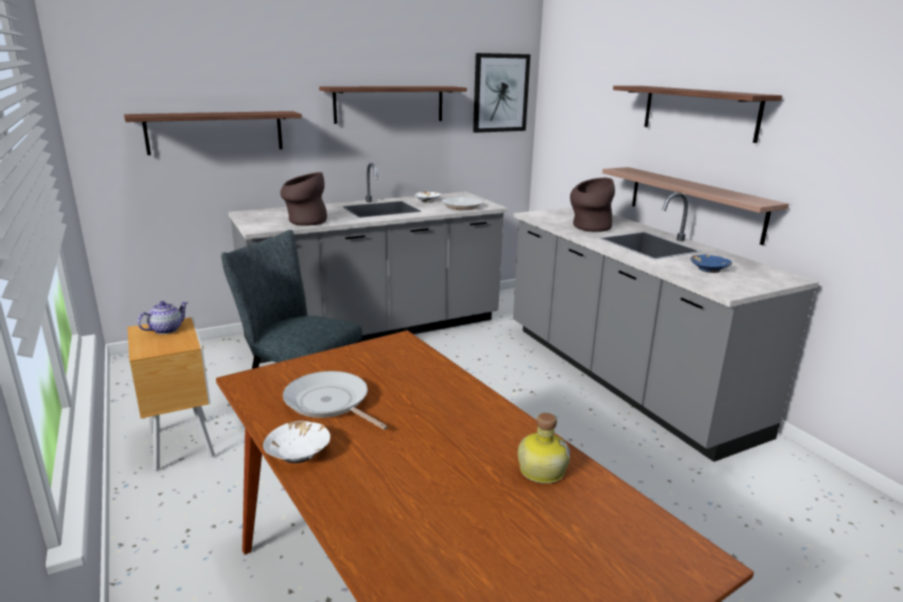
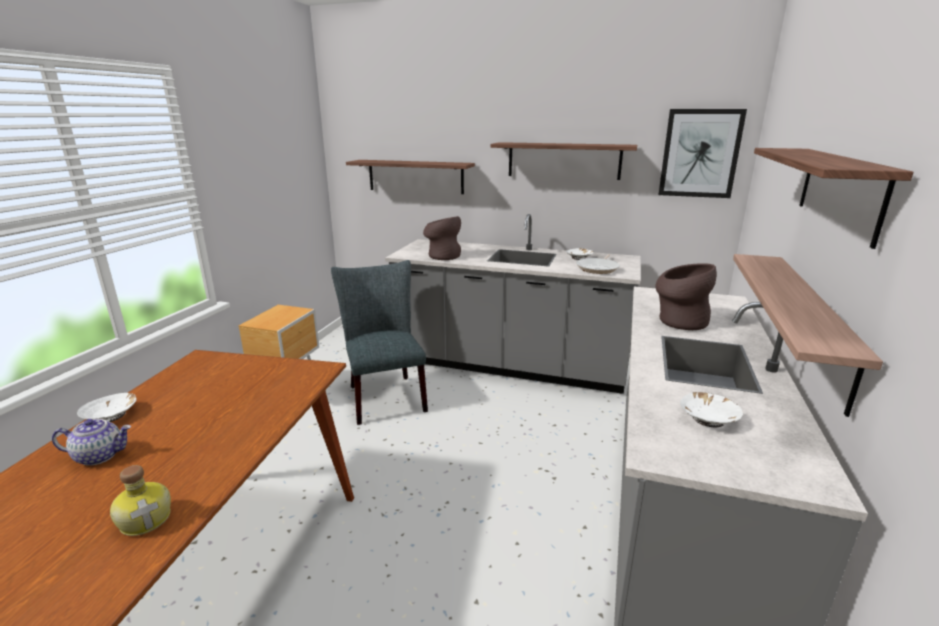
camera: 45 degrees right, 0 degrees up
(166, 329) = (287, 312): teapot -> teapot (100, 455)
(329, 403) = (191, 393): frying pan -> none
(709, 269) = (709, 418): blue bowl -> white bowl

